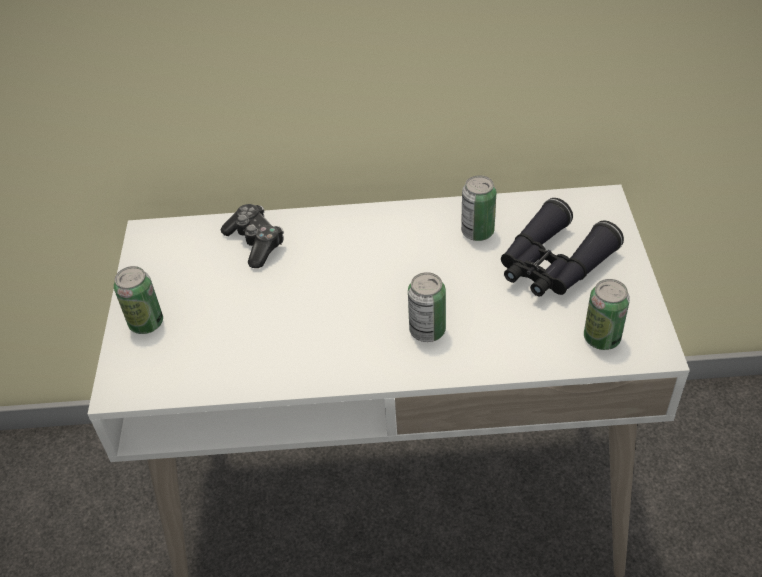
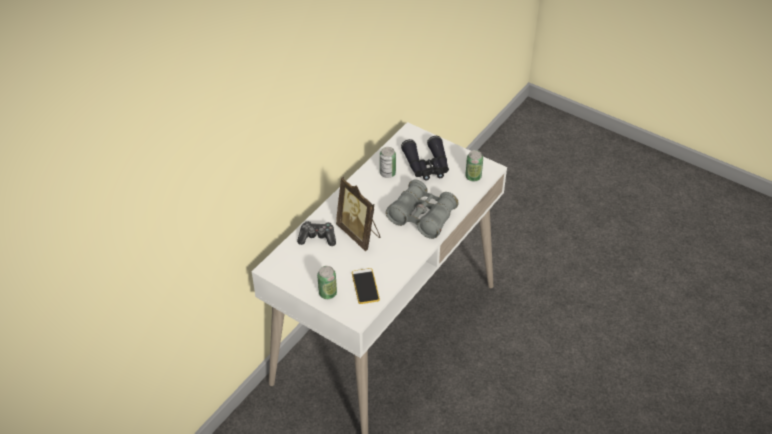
camera: 55 degrees left, 0 degrees up
(198, 357) = (365, 286): none -> phone
(310, 281) = (360, 234): none -> picture frame
(427, 331) = (422, 216): can -> grey binoculars

